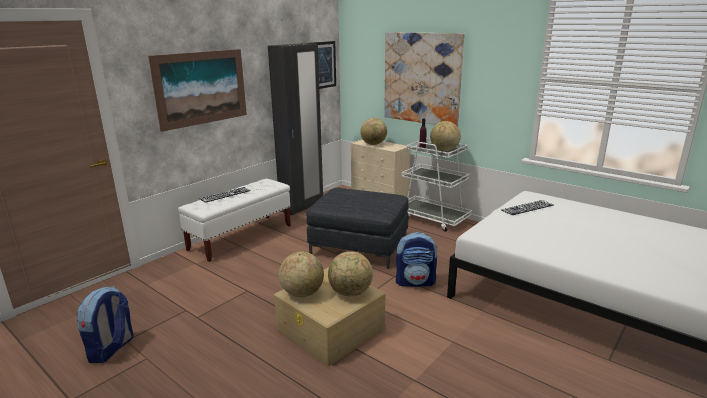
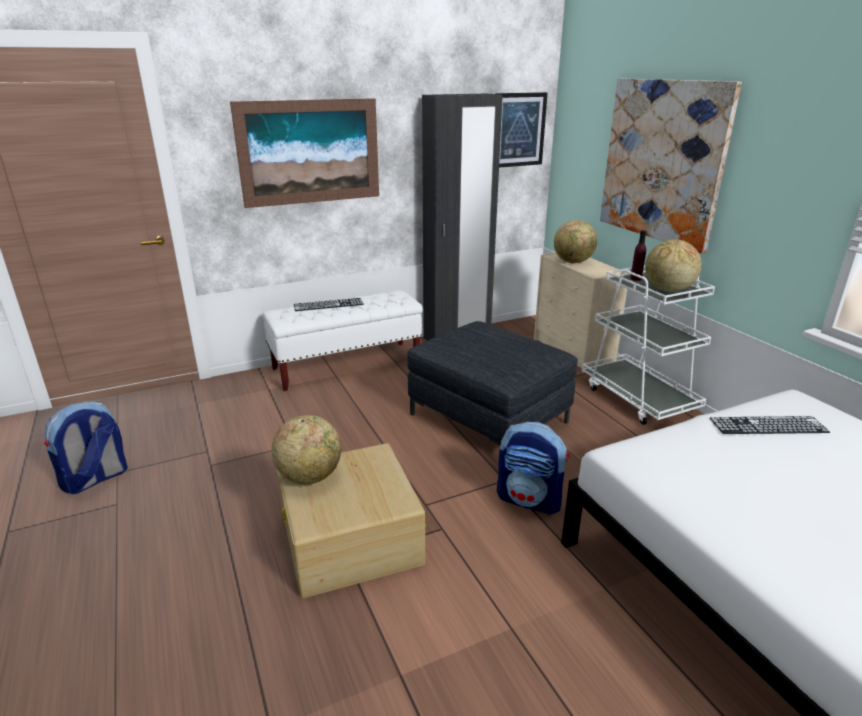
camera: 25 degrees right, 5 degrees up
(350, 293) = (372, 497): globe -> none

